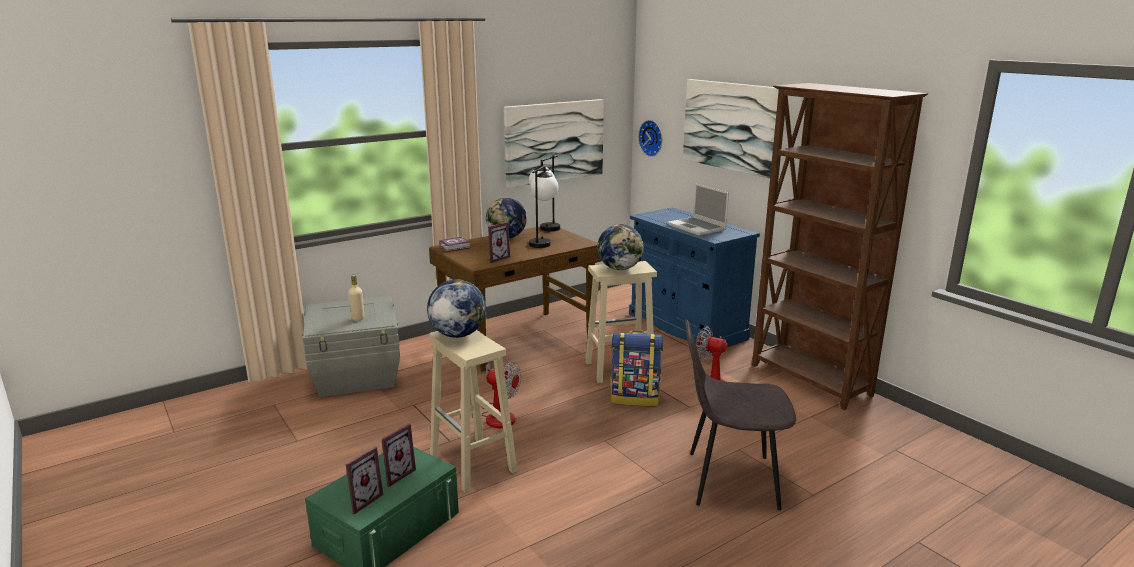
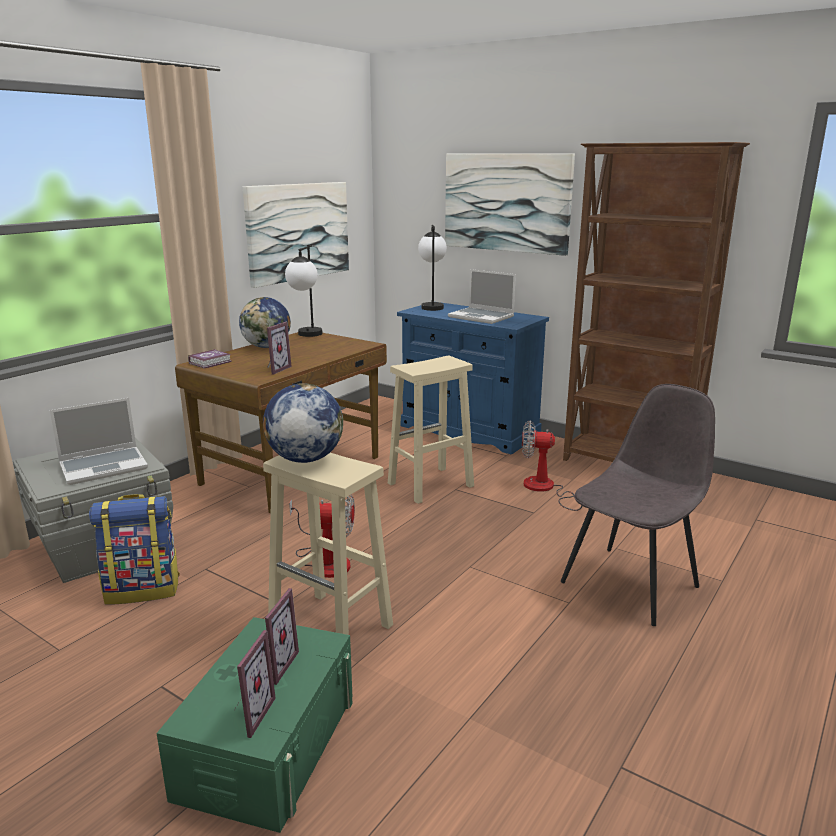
camera: 20 degrees left, 0 degrees up
(358, 318) = (105, 466): beige bottle -> laptop
(542, 242) = (315, 347): table lamp -> table lamp (432, 306)
(620, 268) = (429, 365): globe -> none
(635, 398) = (470, 513): backpack -> backpack (143, 589)
(652, 138) = (401, 226): wall clock -> none
(729, 480) = (631, 583): grey chair -> grey chair turned 150 degrees clockwise

